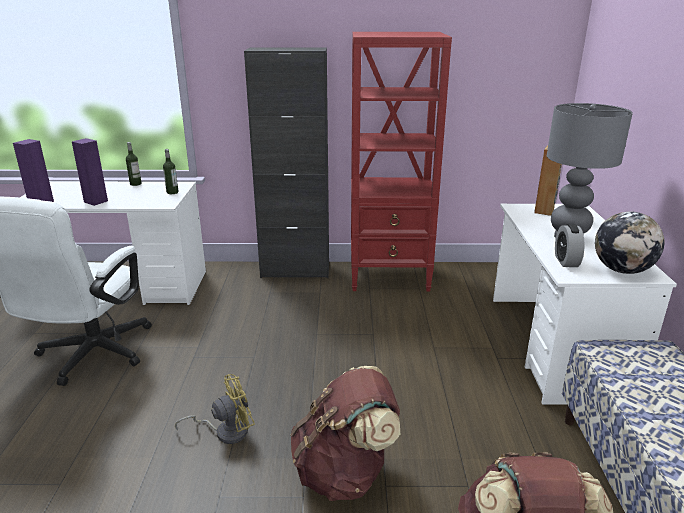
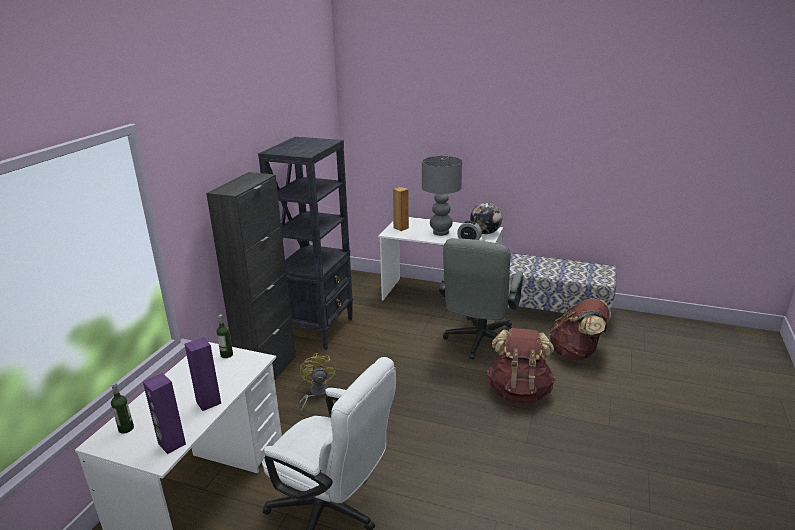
camera: 70 degrees left, 0 degrees up
(135, 184) = (172, 377): bottle -> bottle (126, 428)
(225, 431) = (469, 434): yellow fan -> yellow fan (316, 393)
(390, 277) = (319, 329): red bookcase -> black bookcase
(457, 406) = (479, 342): none -> grey office chair

